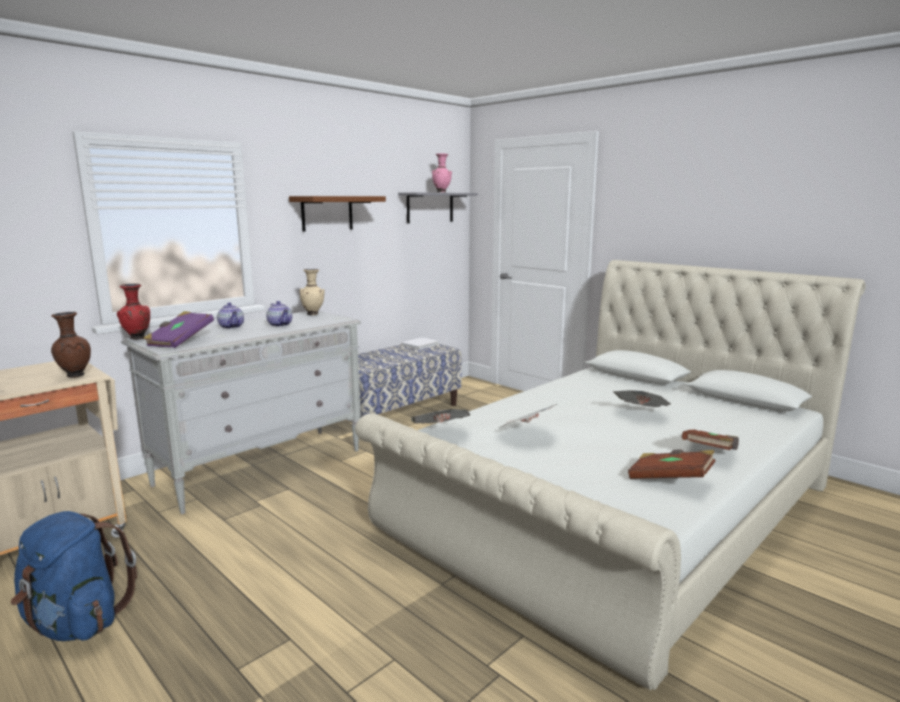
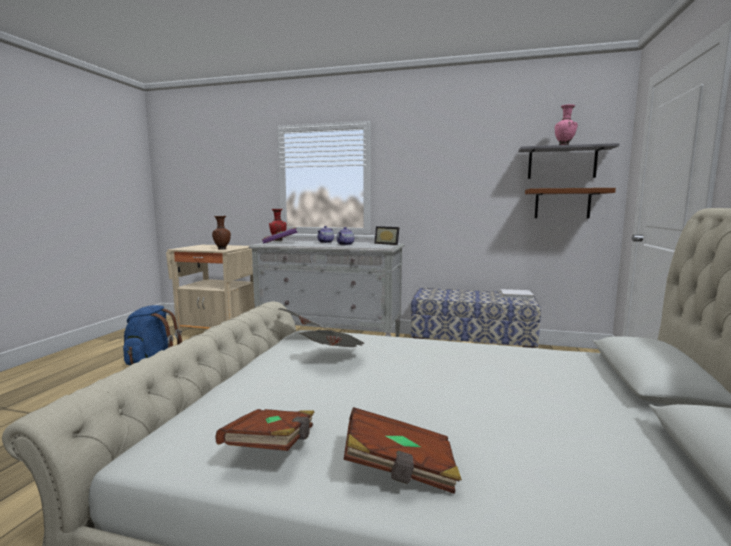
camera: 60 degrees right, 5 degrees down
(313, 314) = (388, 244): beige vase -> picture frame
(327, 213) = (437, 169): brown shelf -> brown shelf (562, 204)
(641, 413) = (491, 403): newspaper -> none

